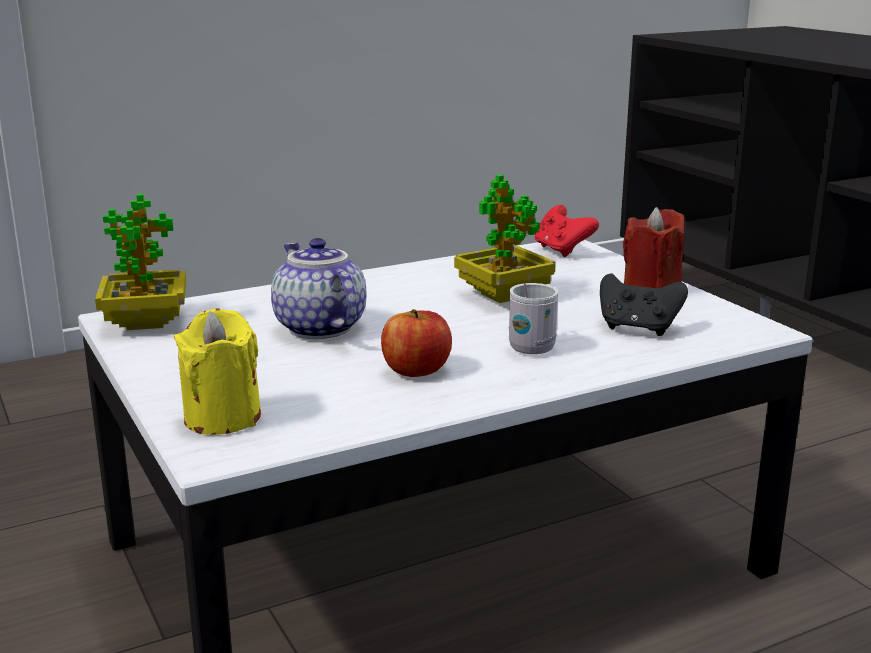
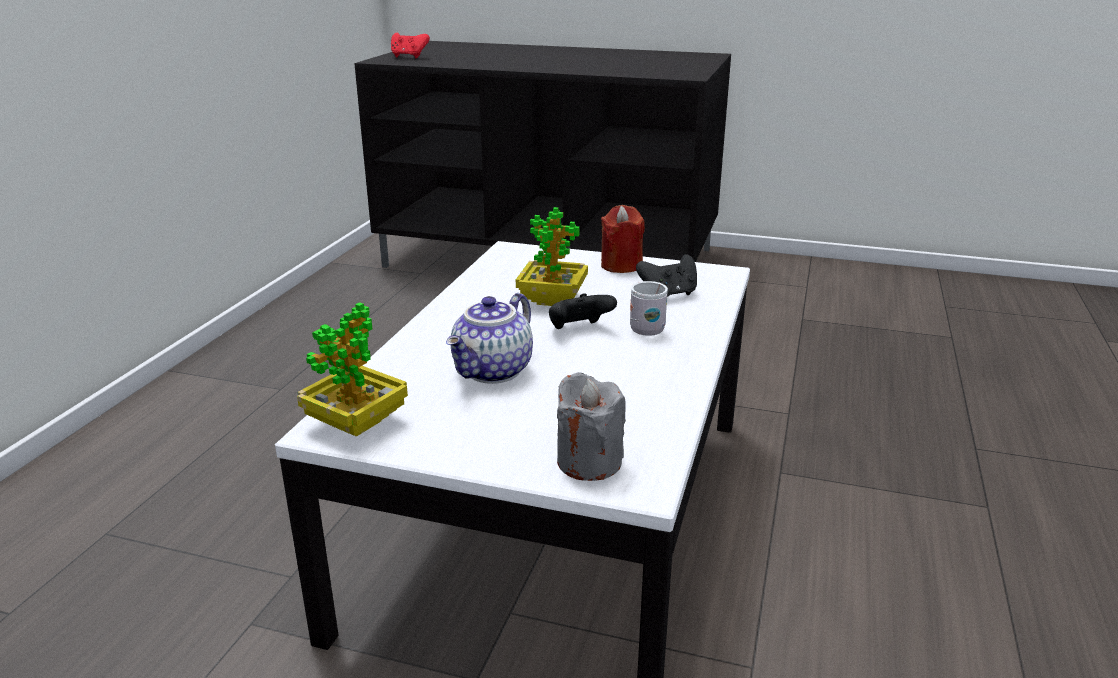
camera: 45 degrees left, 5 degrees up
(222, 418) = (589, 462): yellow candle -> grey candle
(317, 328) = (494, 372): teapot -> teapot turned 75 degrees counterclockwise
(416, 370) = (621, 373): apple -> none
(467, 325) = (579, 330): none -> black game controller
(562, 250) = (514, 255): red game controller -> red game controller (409, 57)

